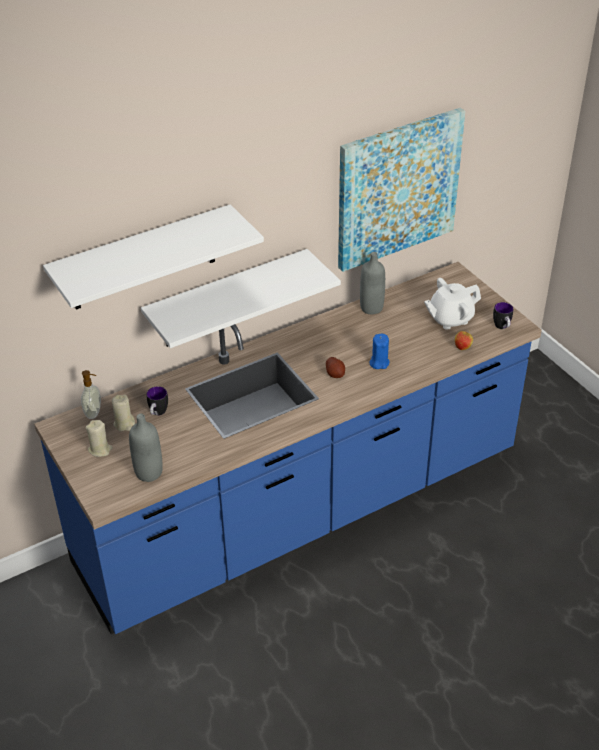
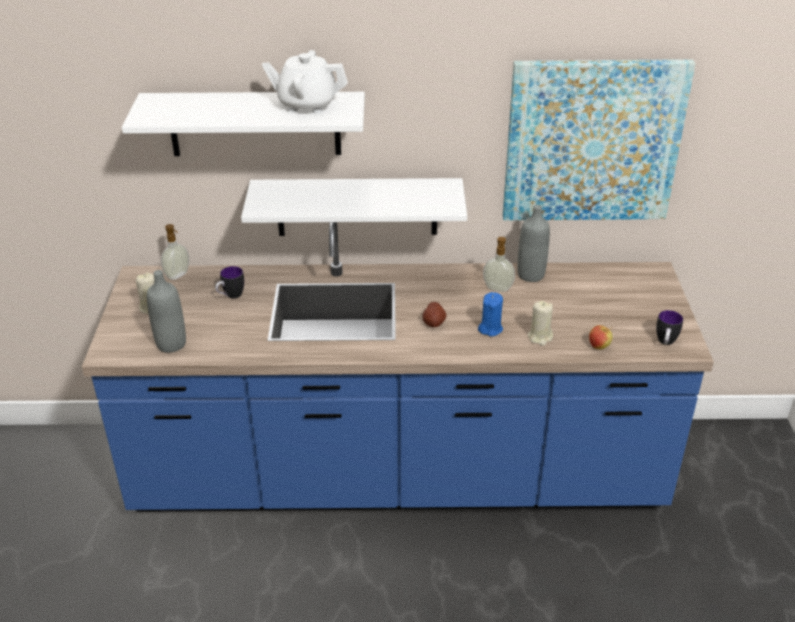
camera: 30 degrees right, 5 degrees down
(124, 424) = (193, 294): beige candle -> beige candle (540, 337)
(357, 328) = (497, 289): none -> soap dispenser
(450, 319) = (610, 313): white teapot -> white teapot (307, 105)

